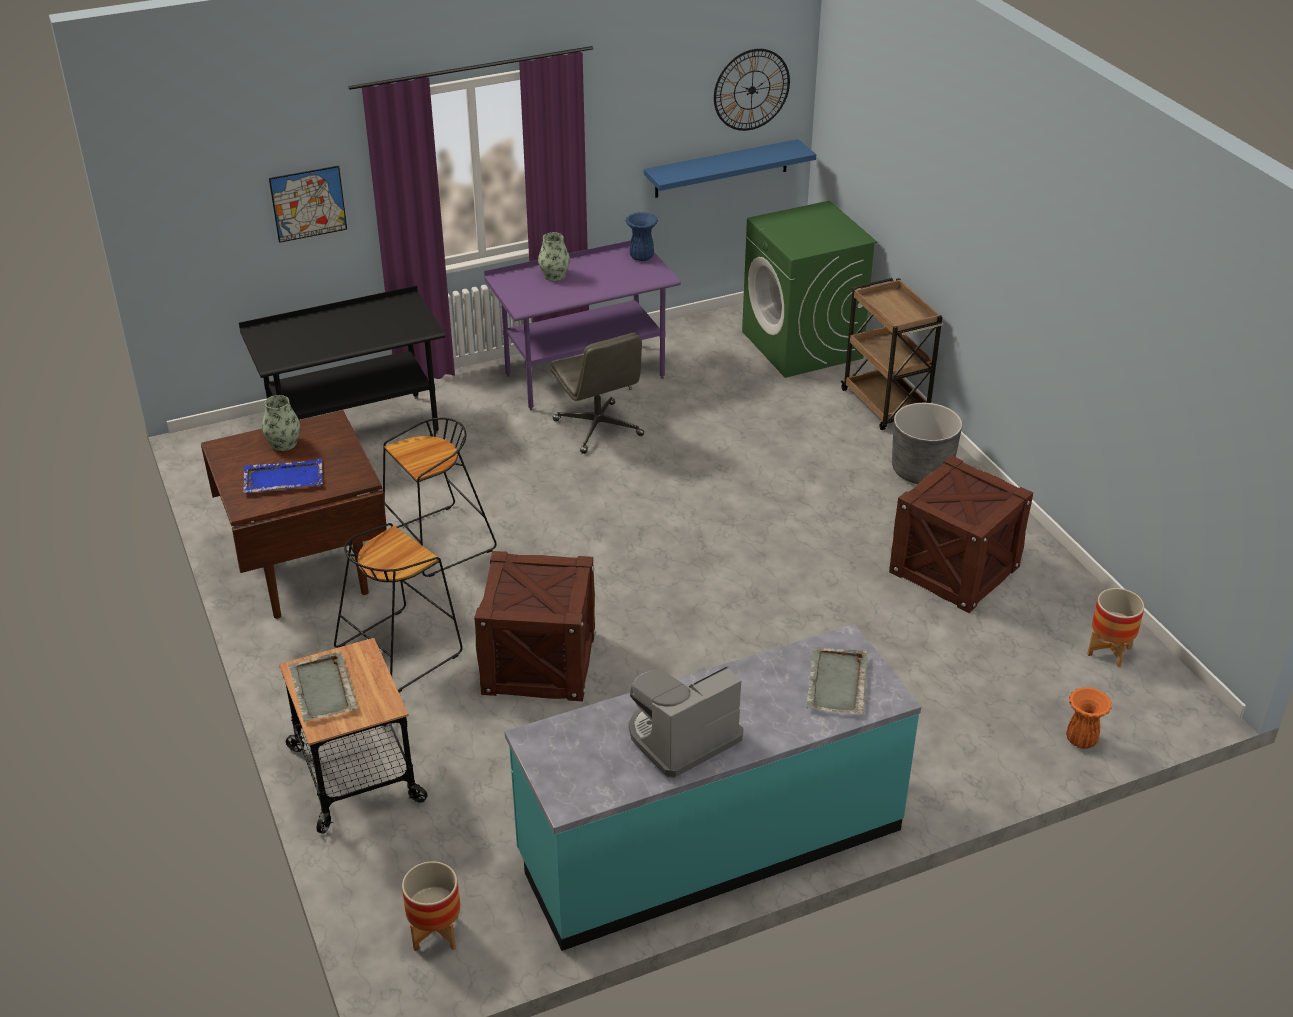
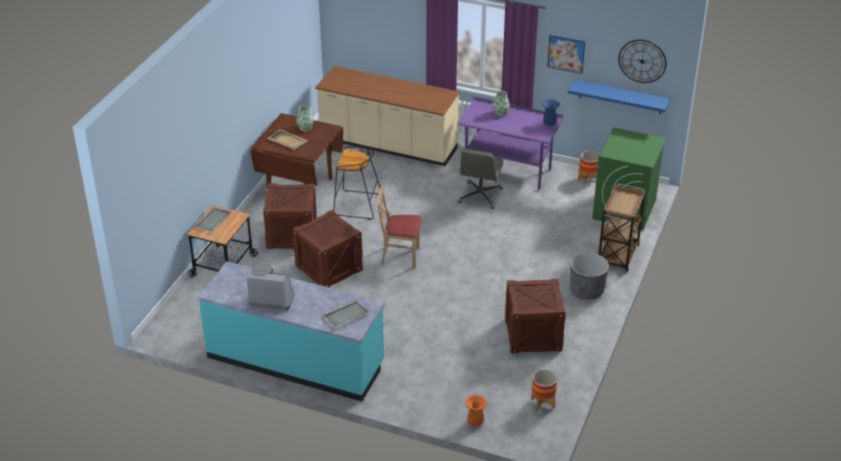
camera: 45 degrees right, 0 degrees up
(282, 478) = (287, 140): blue tray -> beige tray
(308, 203) = (399, 31): picture -> picture (566, 54)
(355, 431) = (388, 145): black desk -> beige counter
(400, 649) = (292, 234): black stool -> crate
(435, 933) = (181, 327): planter -> planter (588, 180)
(618, 577) = (400, 256): none -> beige chair

